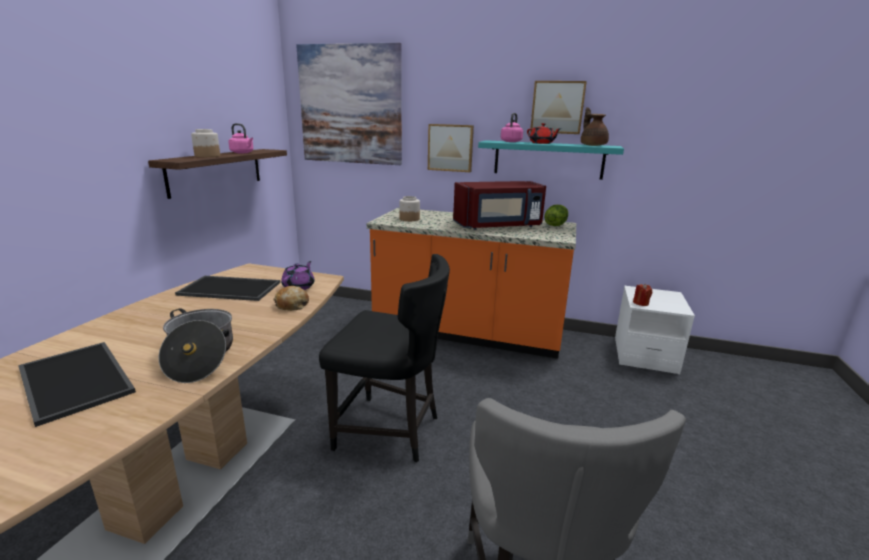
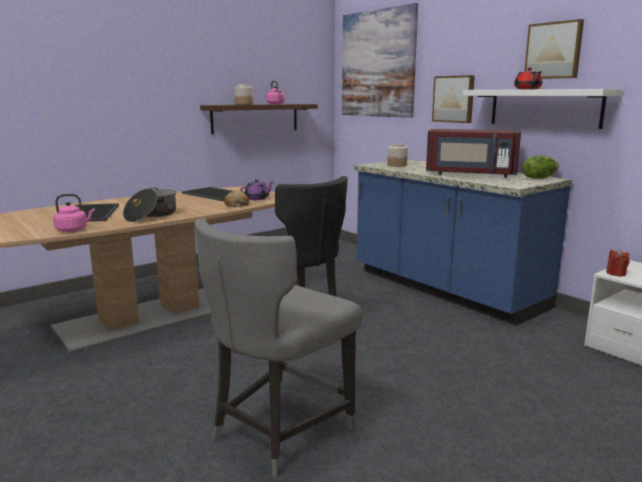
camera: 35 degrees right, 5 degrees down
(468, 332) = (445, 289): orange counter -> blue counter
(511, 141) = (502, 89): pink kettle -> pink kettle (73, 230)
(548, 159) = (544, 108): turquoise shelf -> white shelf
(592, 145) = (581, 88): brown teapot -> none

